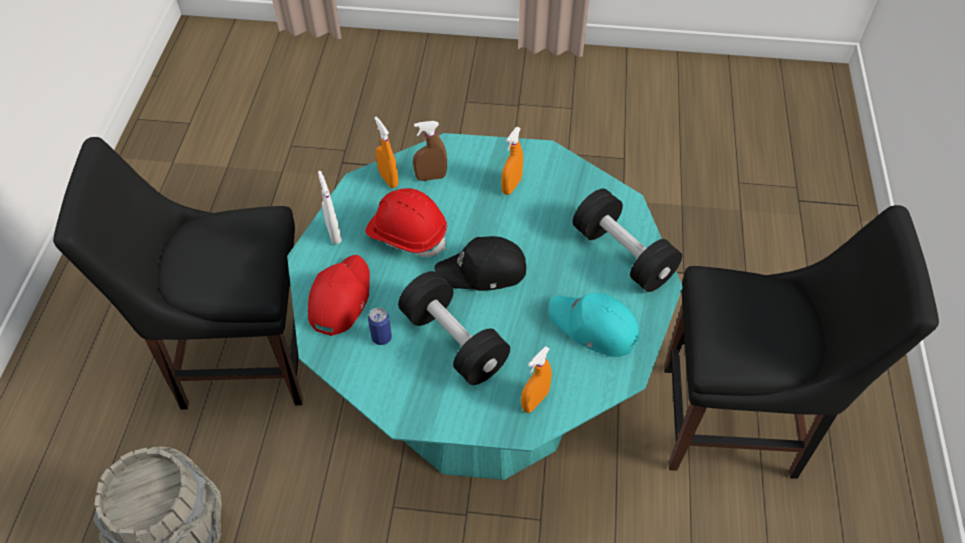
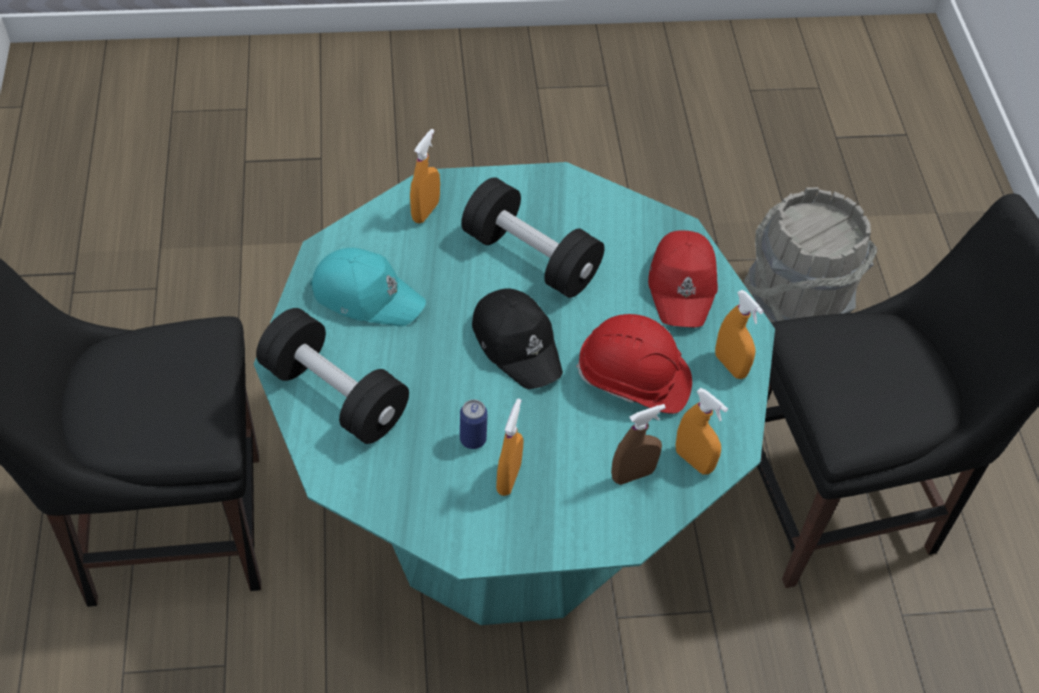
camera: 165 degrees right, 0 degrees up
(334, 234) = (730, 365): white spray bottle -> orange spray bottle
(381, 337) = (615, 250): can -> can (473, 439)
(483, 271) = (517, 344): black cap -> black cap turned 75 degrees clockwise

